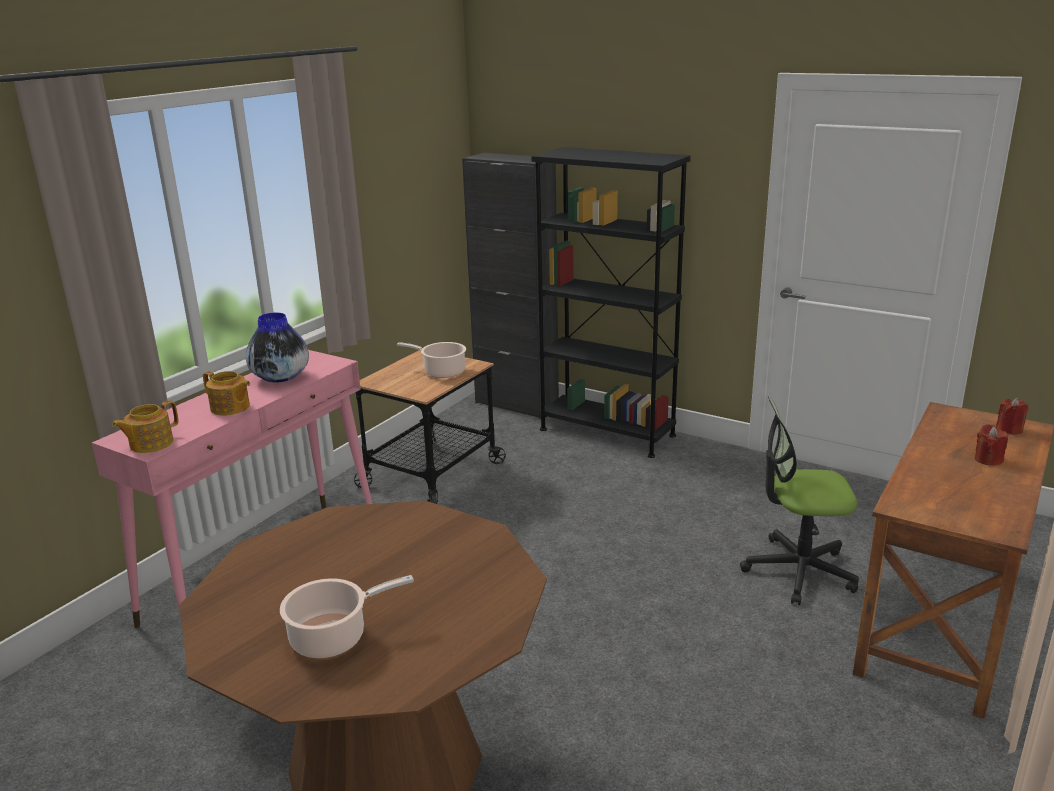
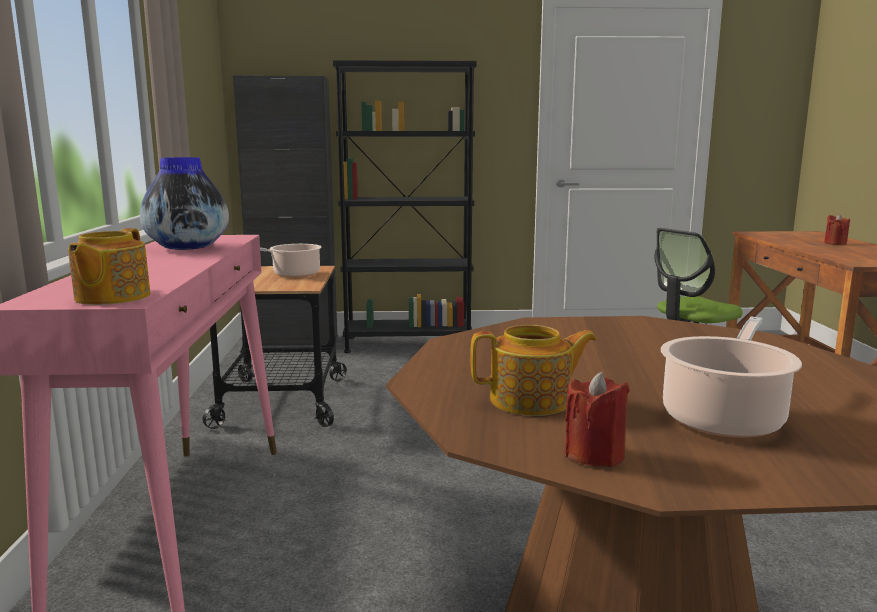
camera: 35 degrees left, 10 degrees down
(230, 408) = (171, 266): teapot -> teapot (532, 401)
(1009, 429) = (806, 234): red candle -> red candle (594, 455)

